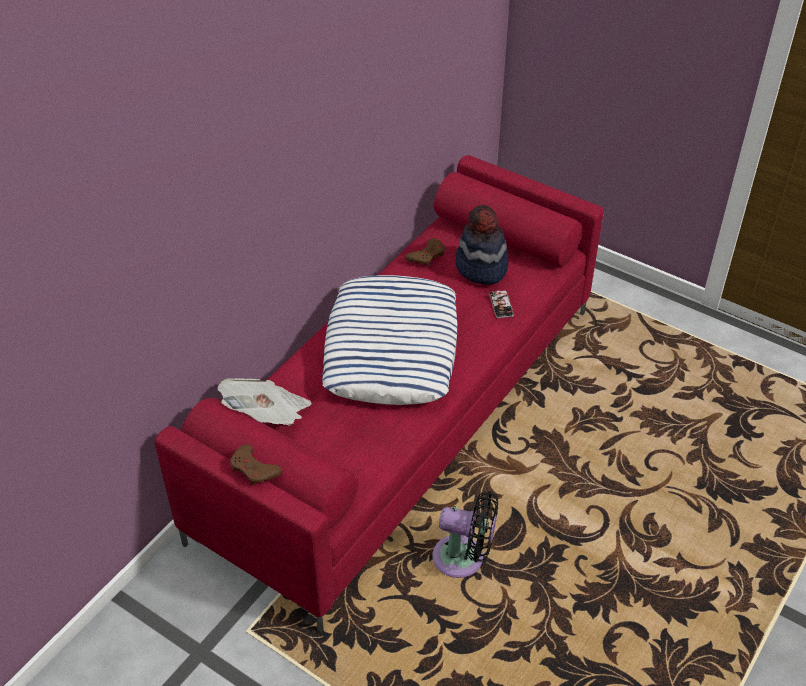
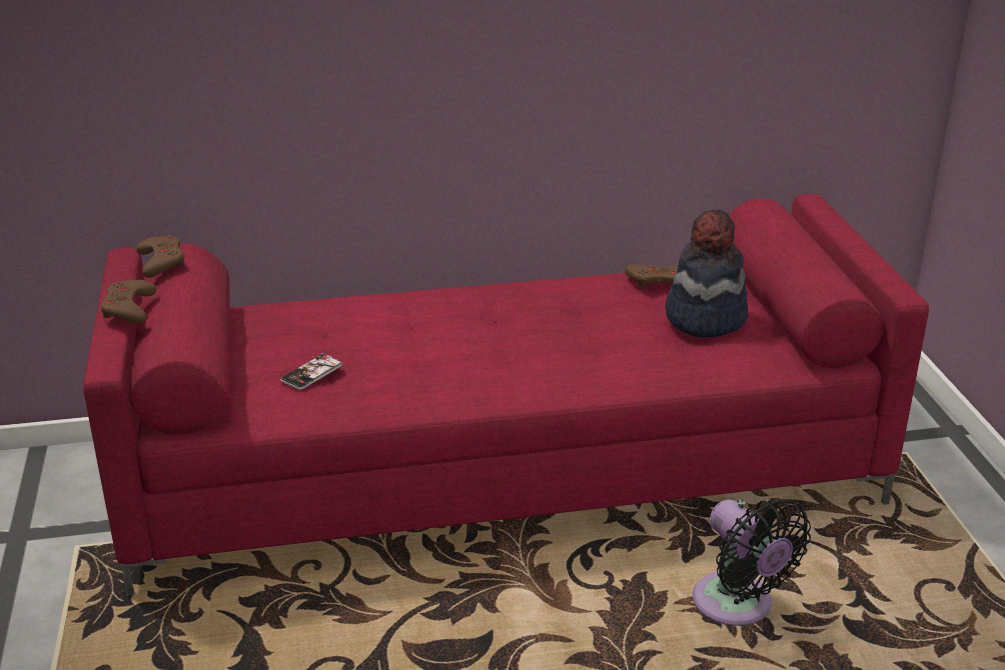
camera: 45 degrees right, 15 degrees down
(213, 425) = (161, 262): none -> brown game controller
(268, 416) = (269, 318): newspaper -> none
(391, 348) = (481, 332): pillow -> none
(464, 558) = (362, 640): black fan -> black fan (737, 607)
(501, 305) = (672, 358): phone -> phone (311, 373)

